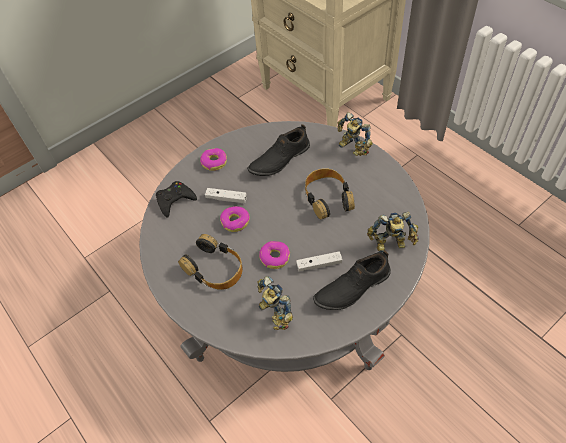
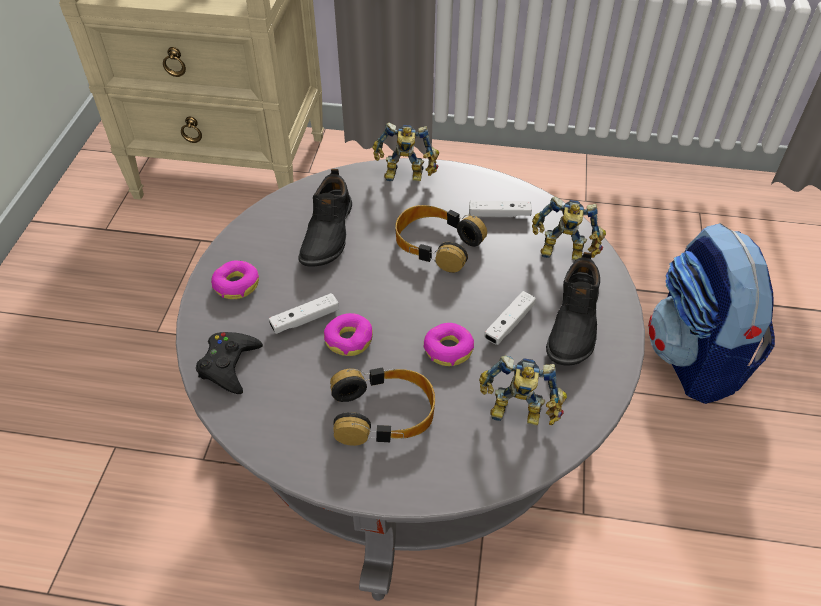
camera: 45 degrees left, 5 degrees down
(379, 200) = (499, 214): none -> white game controller
(391, 245) = (563, 253): toy robot -> toy robot turned 60 degrees clockwise
(488, 366) = (694, 359): none -> backpack

